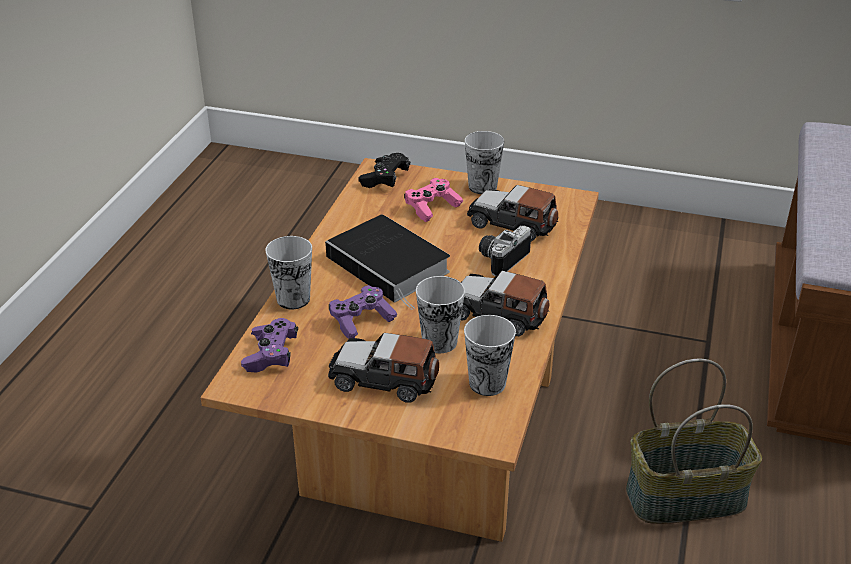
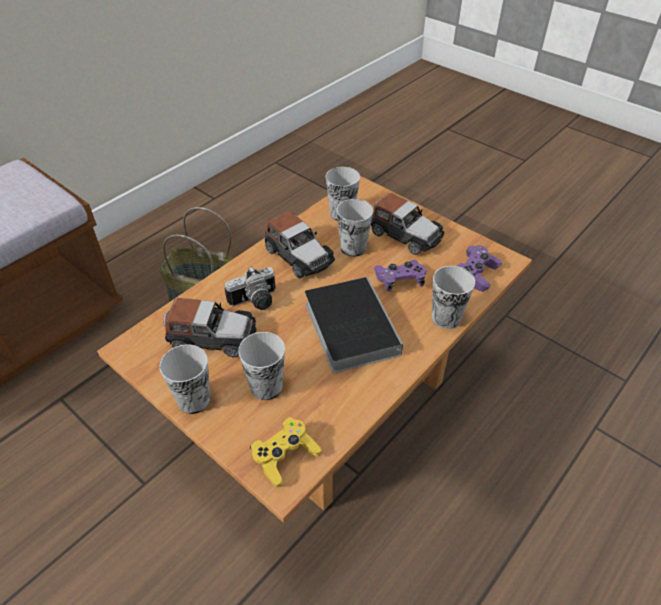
camera: 155 degrees left, 10 degrees up
(385, 179) = (285, 456): black game controller -> yellow game controller
(432, 207) = (266, 387): pink game controller -> cup
(512, 224) = (212, 337): toy car -> toy car turned 45 degrees counterclockwise

